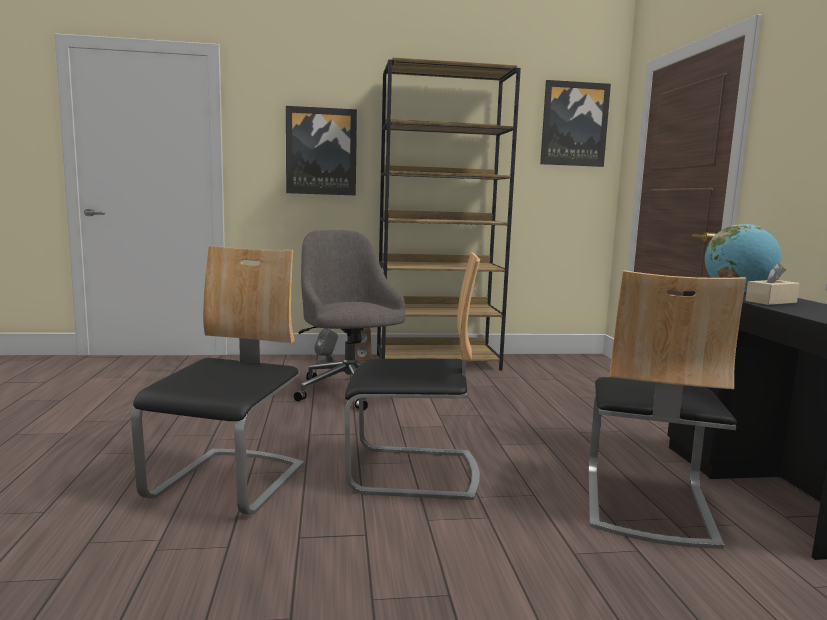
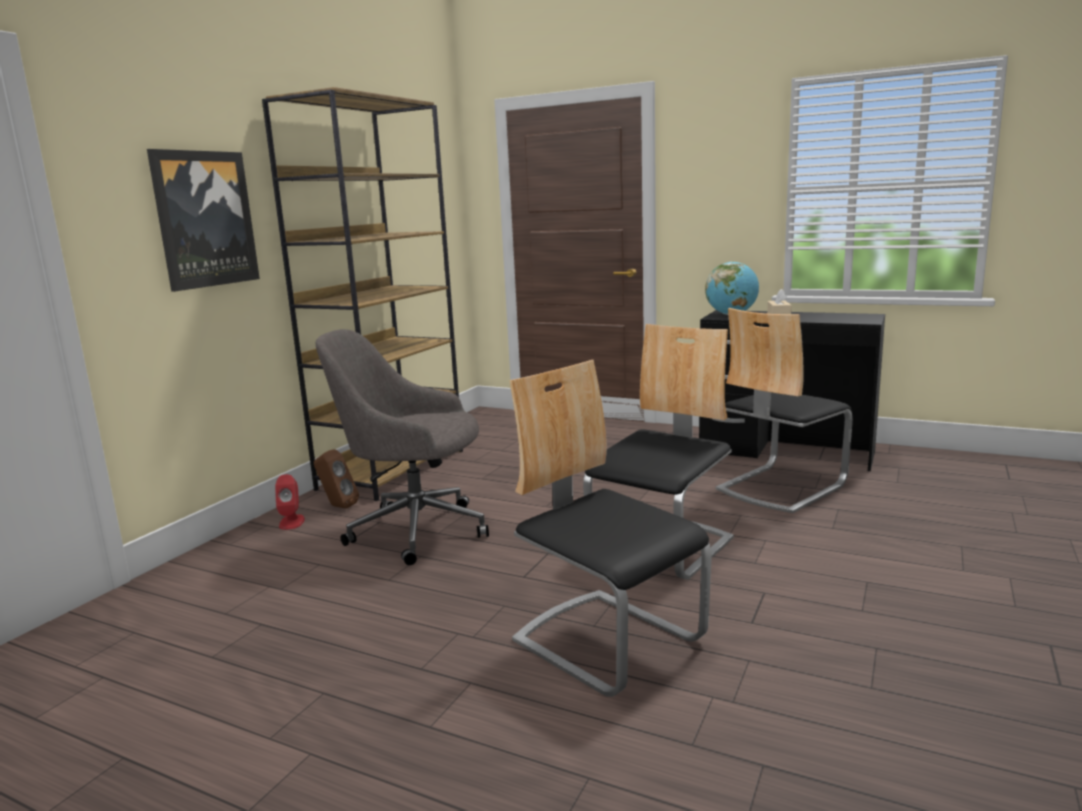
camera: 55 degrees left, 5 degrees up
(326, 362) = (292, 522): grey speaker -> red speaker
(574, 124) = (431, 163): picture -> none
(646, 504) = (779, 487): chair -> chair turned 90 degrees clockwise

